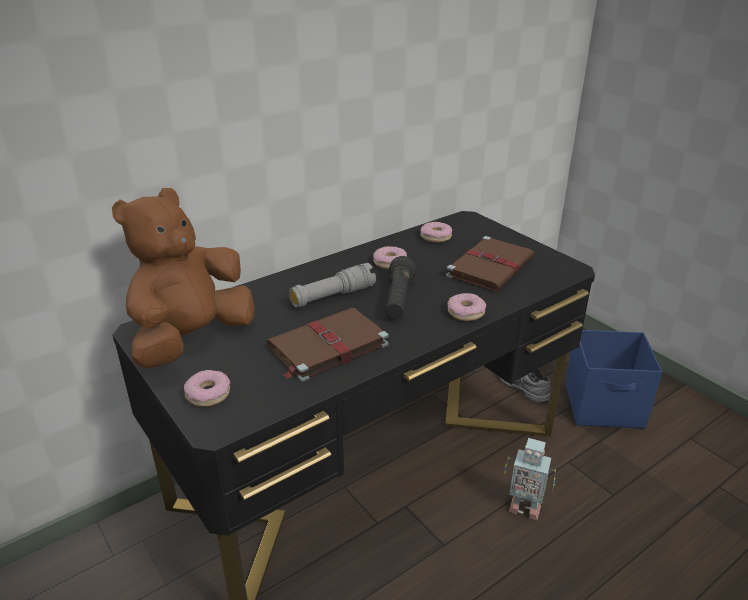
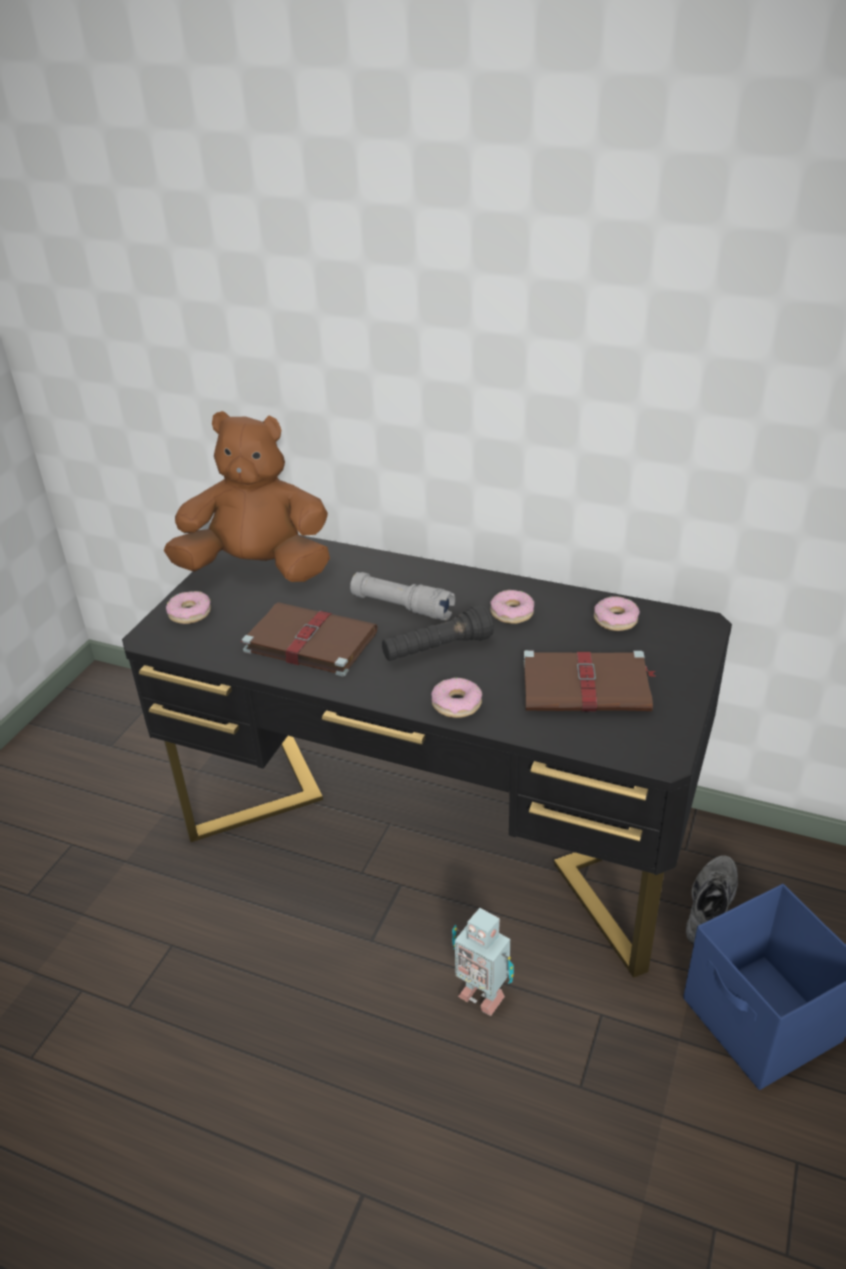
camera: 60 degrees right, 5 degrees up
(524, 507) = (482, 993): toy robot -> toy robot turned 45 degrees counterclockwise

